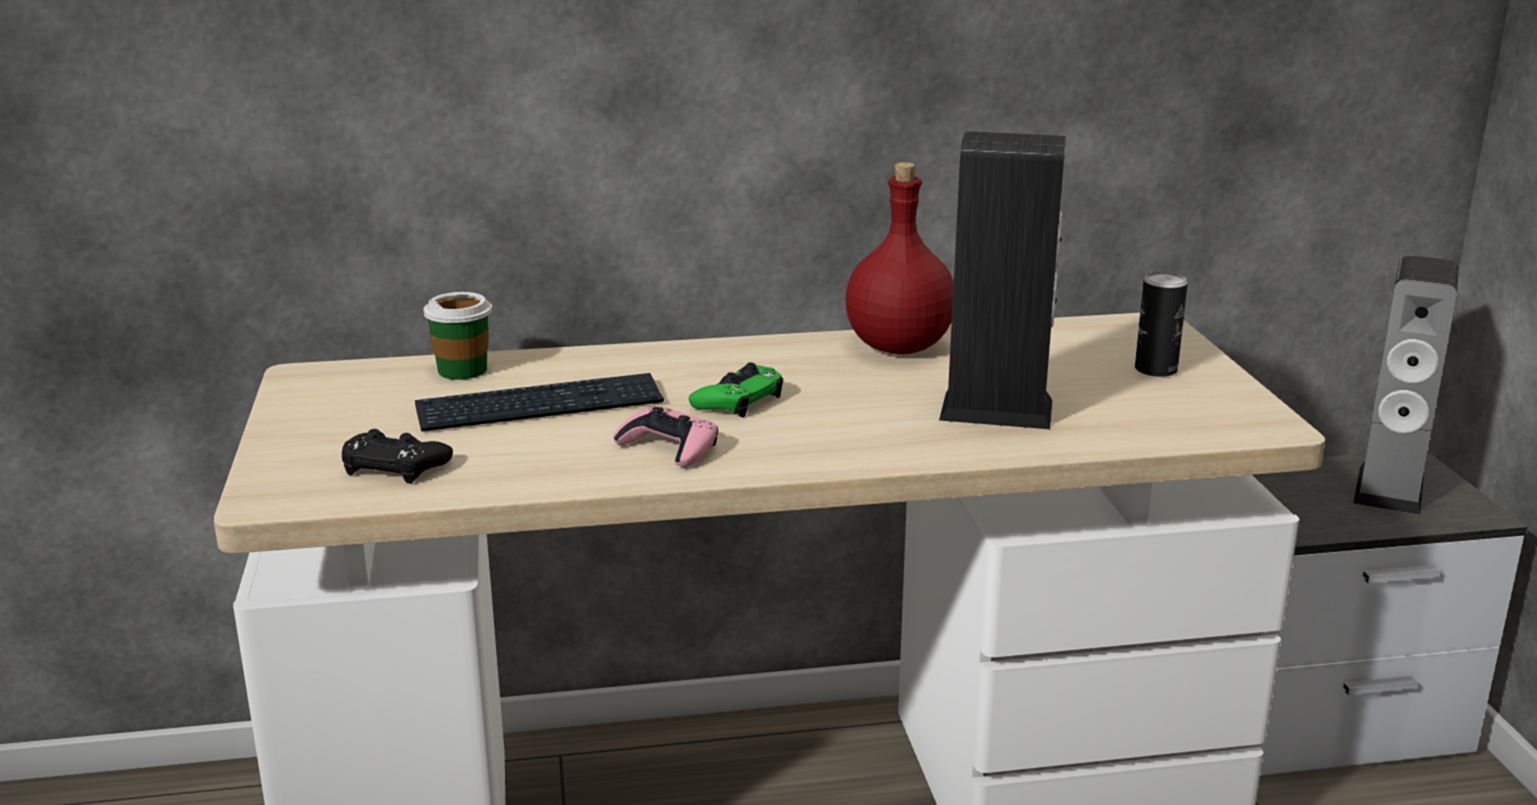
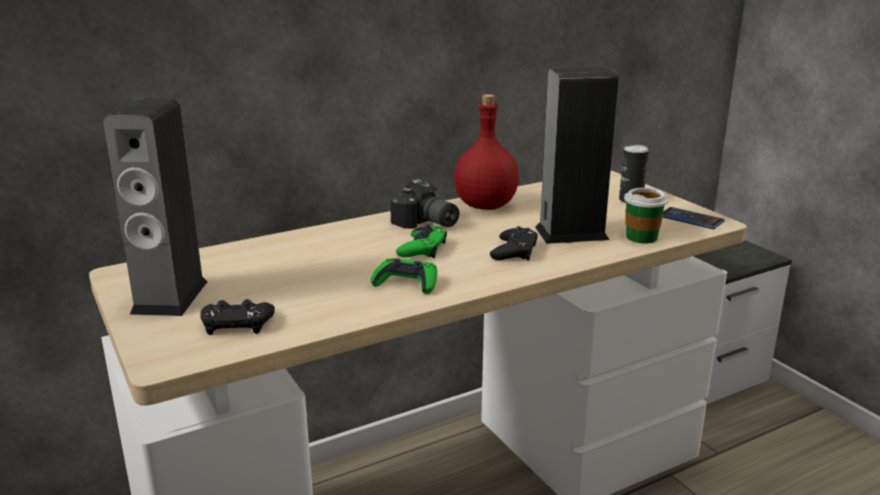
camera: 20 degrees left, 0 degrees up
(463, 370) = (231, 254): cup -> cup (641, 237)
(540, 407) = (303, 270): keyboard -> none
(669, 447) = (406, 283): pink game controller -> green game controller
(777, 363) = (425, 224): none -> camera
(875, 424) = (514, 251): none -> black game controller
(1231, 415) = (691, 219): none -> phone
(1389, 490) = (718, 251): speaker -> speaker (170, 297)

